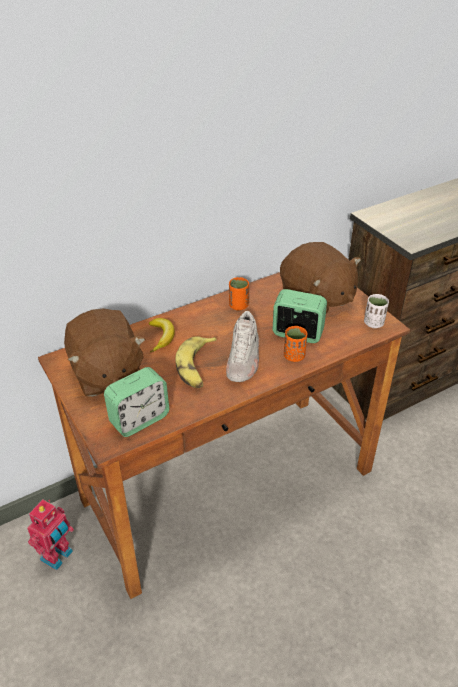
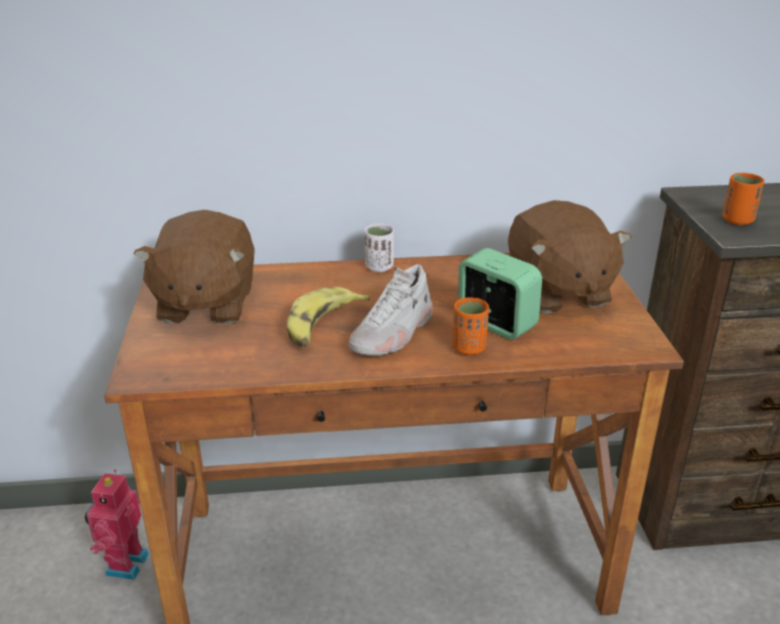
camera: 25 degrees right, 10 degrees down
(58, 556) = (124, 563): toy robot -> toy robot turned 135 degrees clockwise
(139, 419) = (198, 362): alarm clock -> none
(161, 337) = (307, 284): banana -> none
(238, 306) = (438, 275): orange cup -> orange cup (737, 220)
(373, 323) = (626, 339): white cup -> white cup (379, 267)

